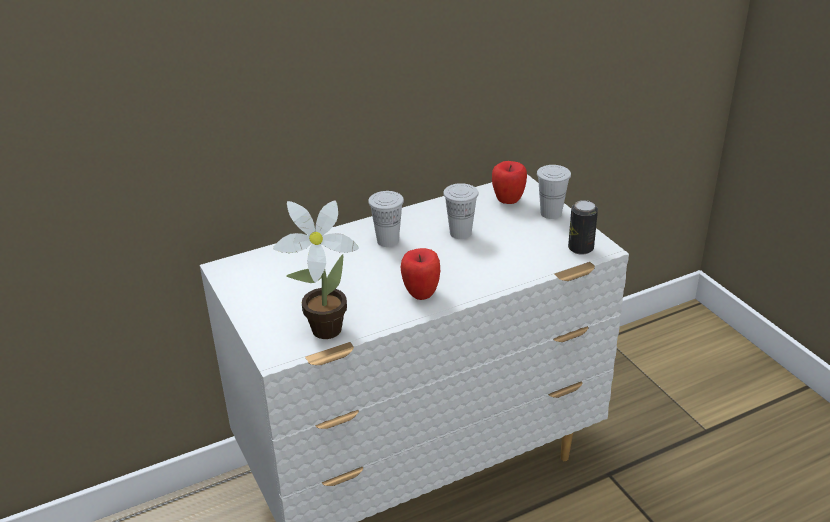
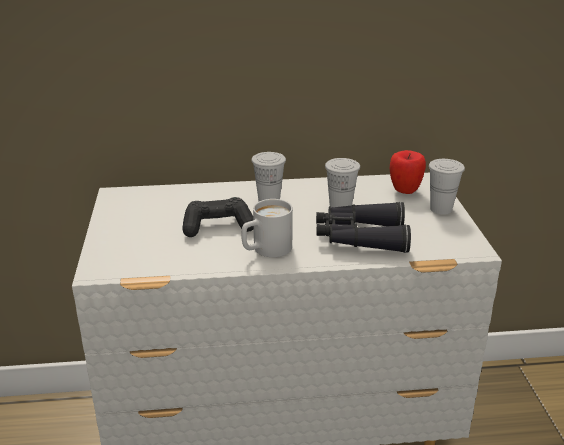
camera: 20 degrees right, 5 degrees down
(321, 331) = (152, 260): potted plant -> none
(358, 280) = (218, 226): none -> black game controller
(421, 294) = (265, 250): apple -> white mug
(497, 260) = (360, 237): none -> black binoculars
(580, 248) = (451, 245): can -> none

